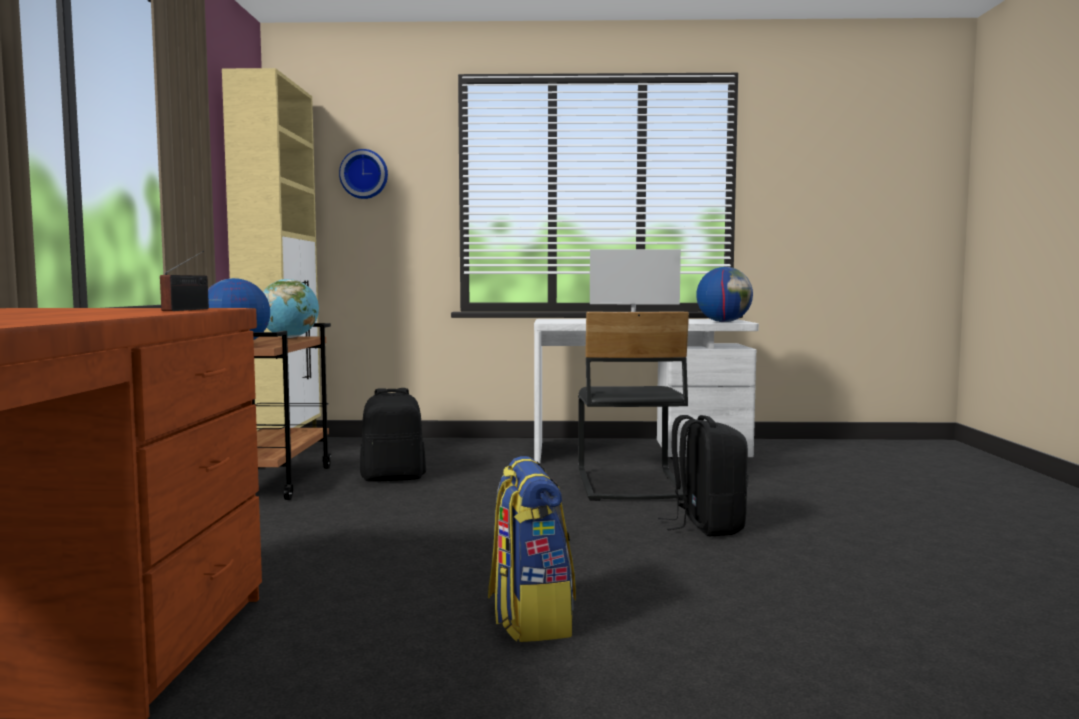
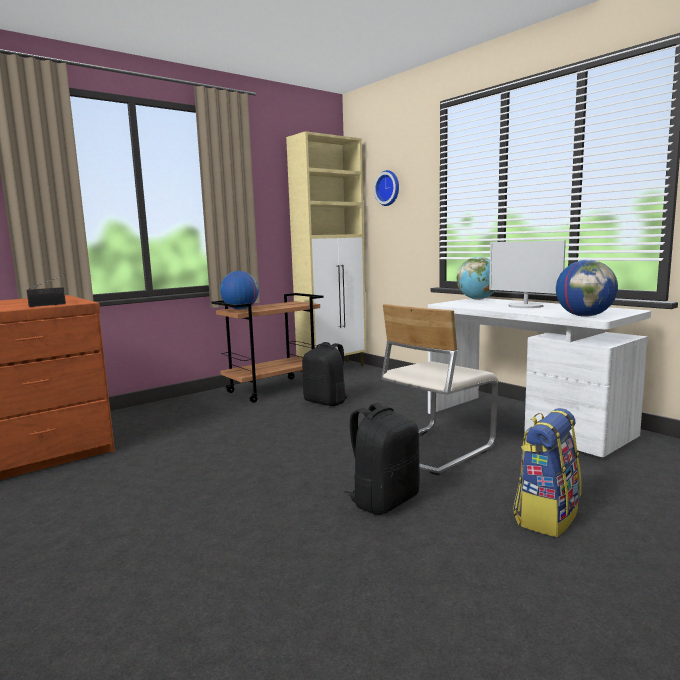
camera: 50 degrees right, 5 degrees up
(289, 337) = (296, 304): globe -> globe (478, 299)
(529, 618) = (144, 510): backpack -> backpack (546, 516)
(628, 485) = (434, 449): black chair -> beige chair

